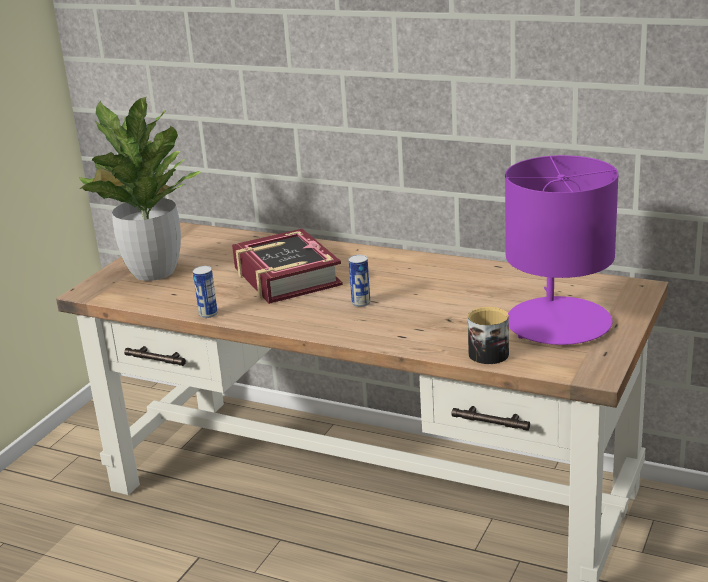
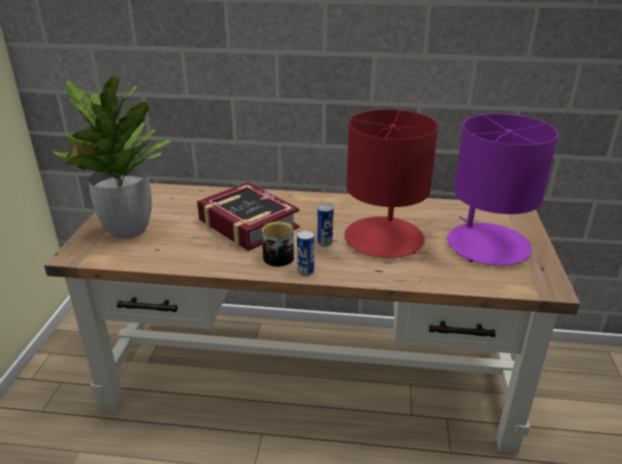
camera: 20 degrees left, 5 degrees up
(208, 314) = (199, 266): can -> can (305, 272)
(435, 304) = (384, 238): none -> red table lamp
(491, 352) = (458, 277): mug -> mug (279, 255)

